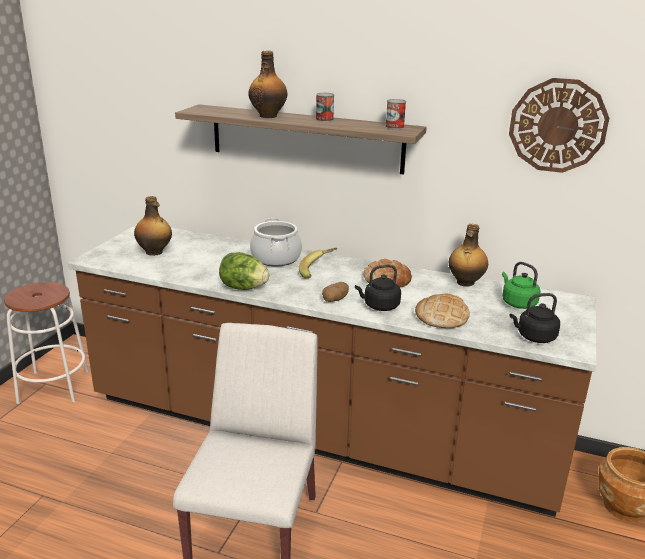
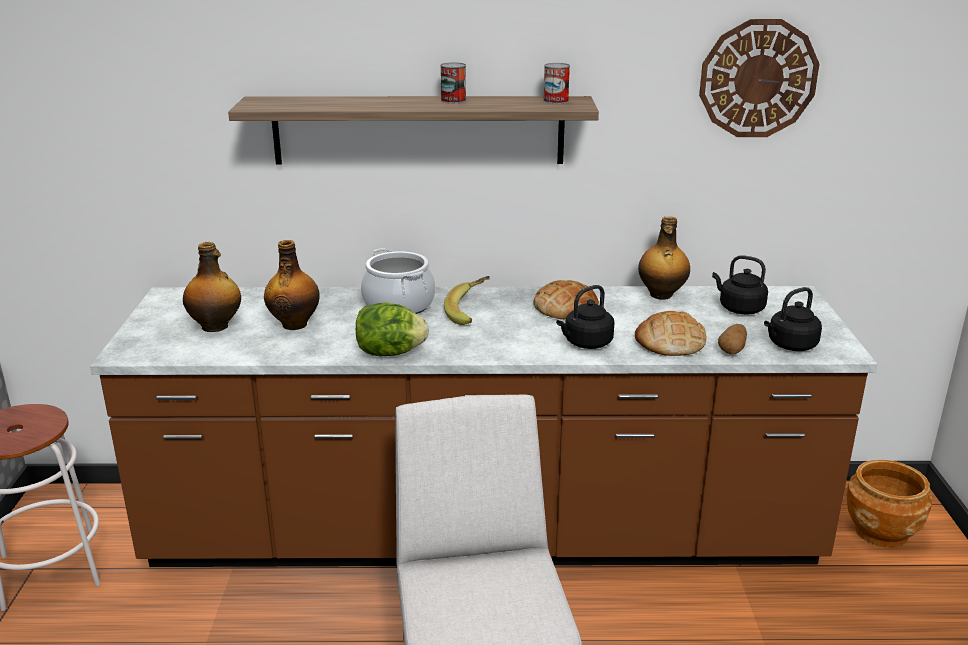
camera: 20 degrees left, 0 degrees up
(268, 116) = (371, 103): bottle -> bottle (295, 324)
(335, 299) = (524, 345): potato -> potato (732, 350)
(517, 303) = (739, 308): green kettle -> black kettle

